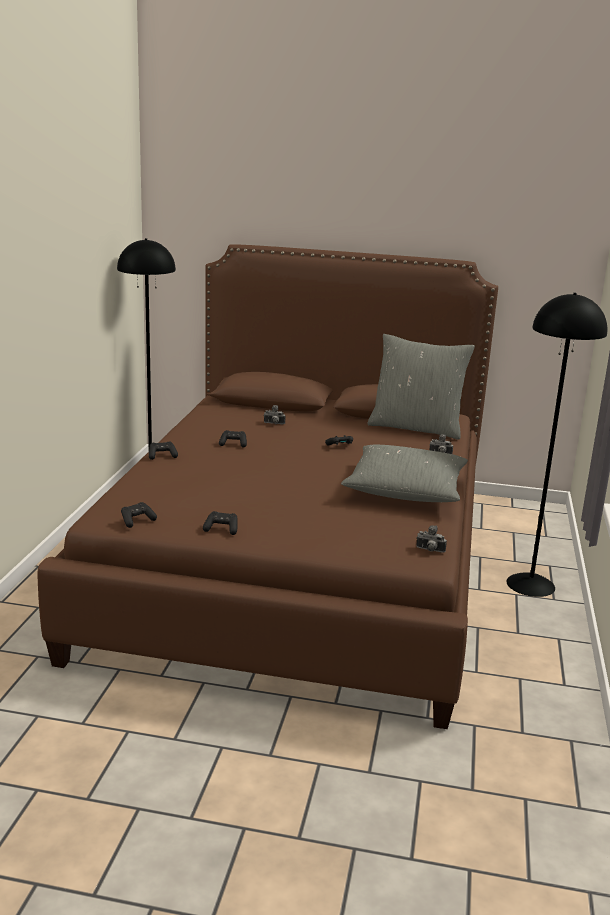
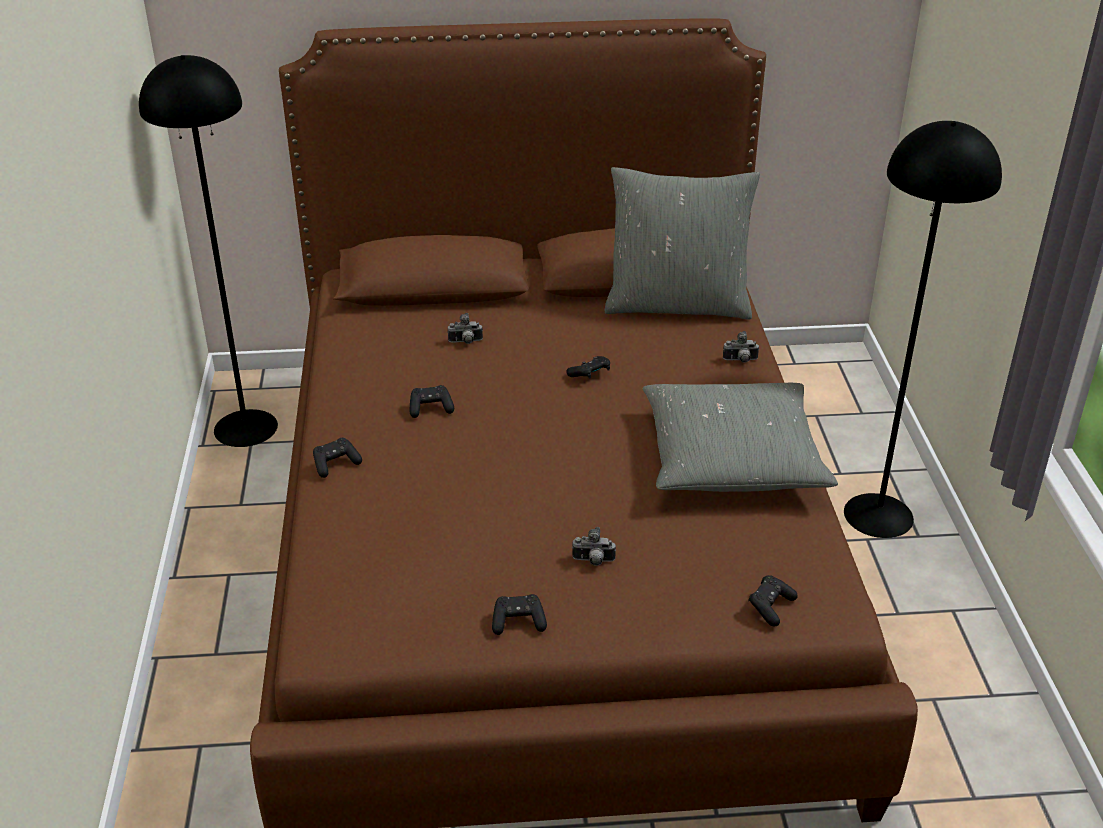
camera: 15 degrees left, 15 degrees up
(137, 521) = (381, 636): black game controller -> black game controller (770, 607)
(430, 550) = (829, 590): camera -> camera (593, 561)

